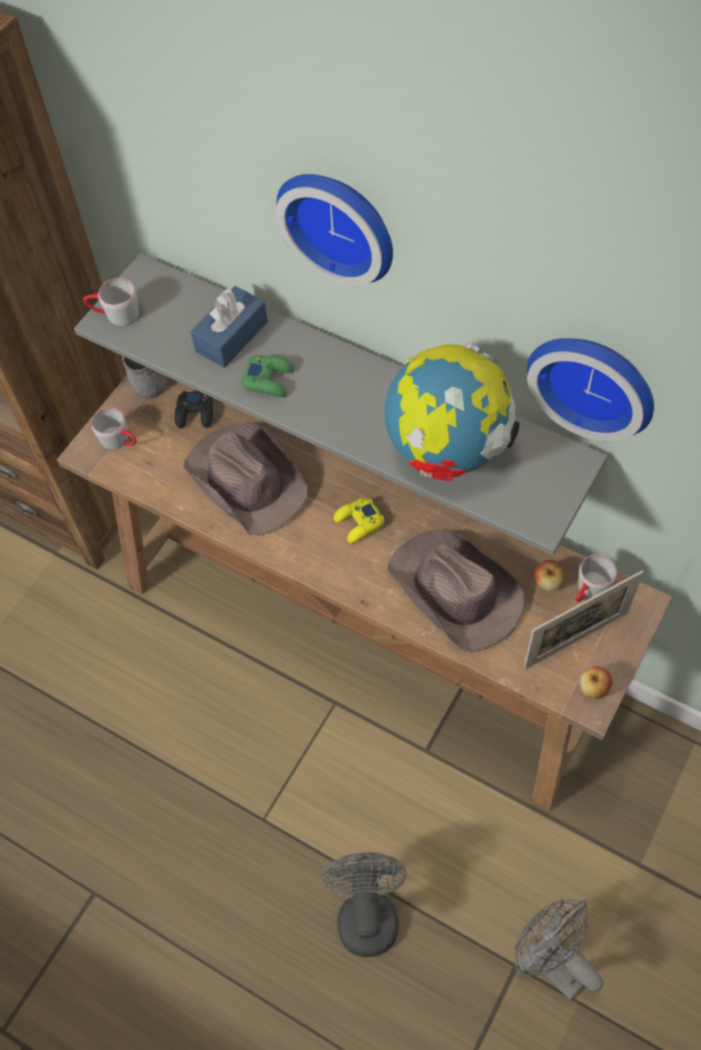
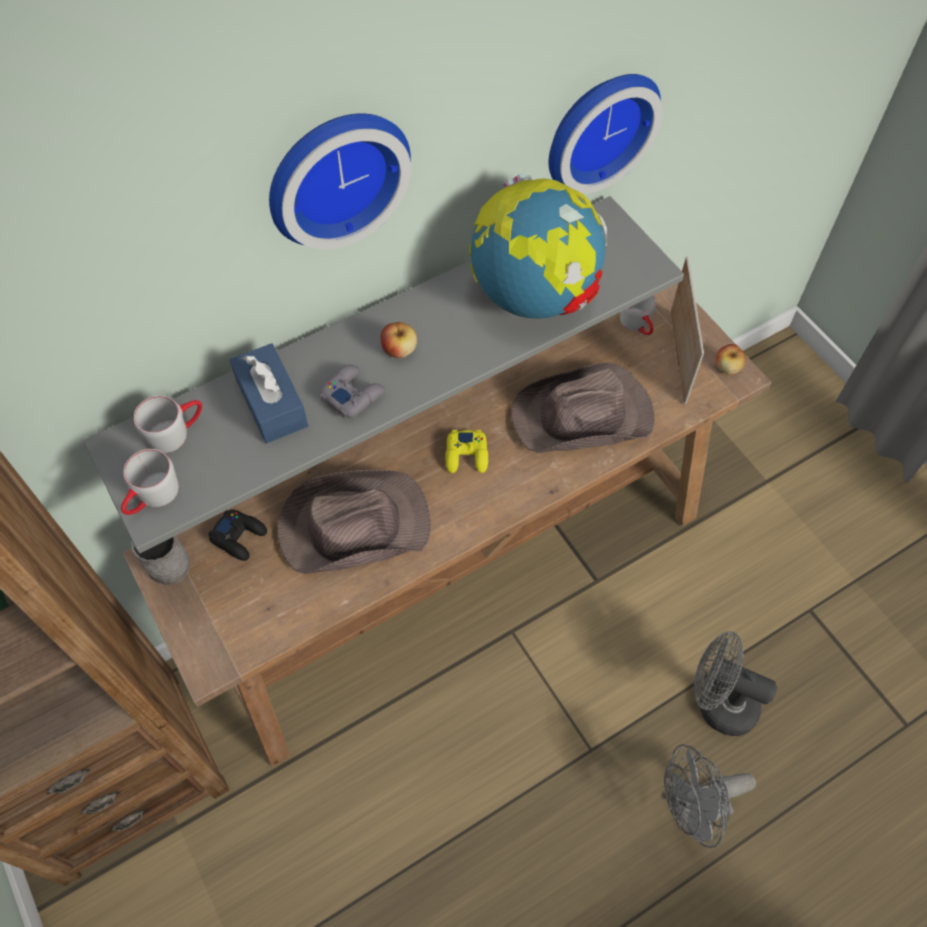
camera: 65 degrees left, 0 degrees up
(120, 441) = (219, 624): grey mug -> grey mug (176, 432)
(269, 379) = (352, 395): green game controller -> grey game controller
(548, 582) = (613, 347): apple -> apple (399, 350)
(550, 961) = (815, 582): grey fan -> grey fan (692, 809)

